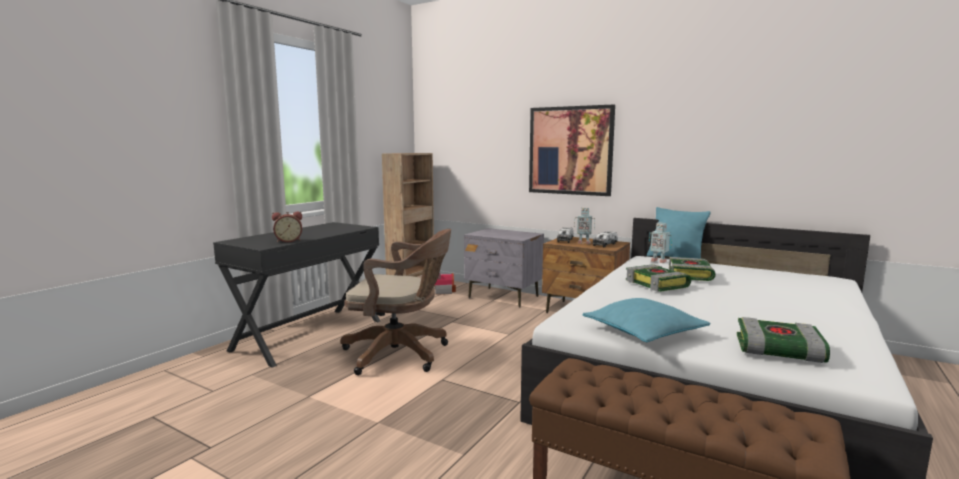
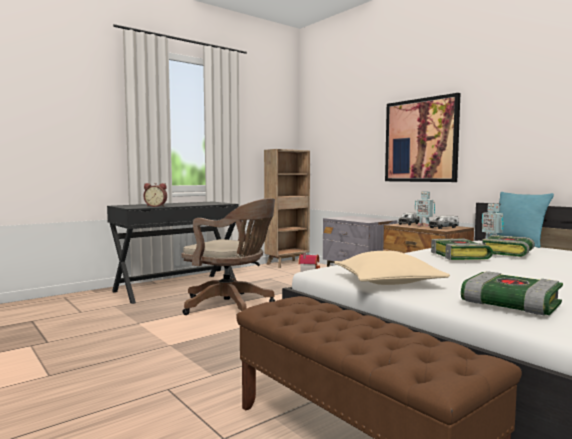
camera: 20 degrees right, 5 degrees down
(643, 332) = (387, 282): turquoise pillow -> beige pillow

